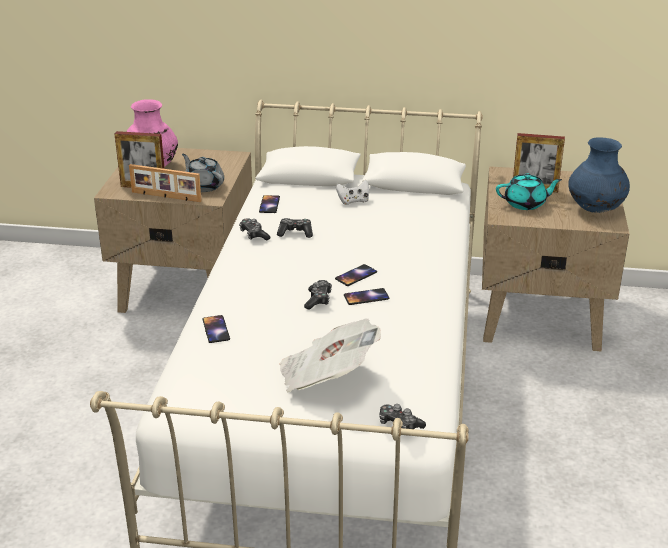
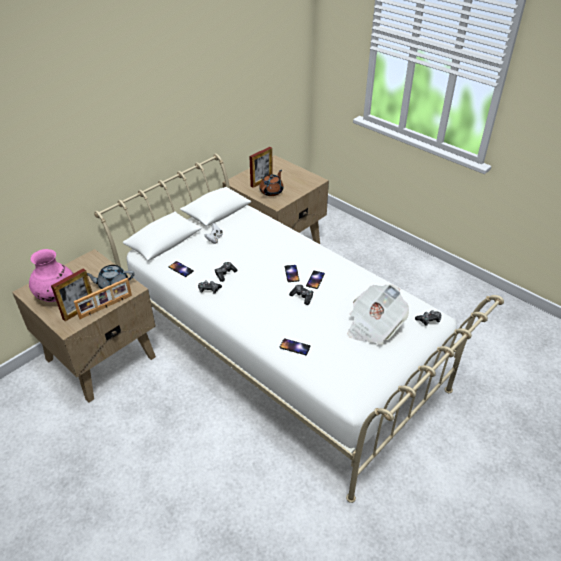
camera: 55 degrees left, 10 degrees up
(525, 204) = (272, 191): turquoise teapot -> brown teapot
(595, 209) = (299, 177): blue vase -> none

